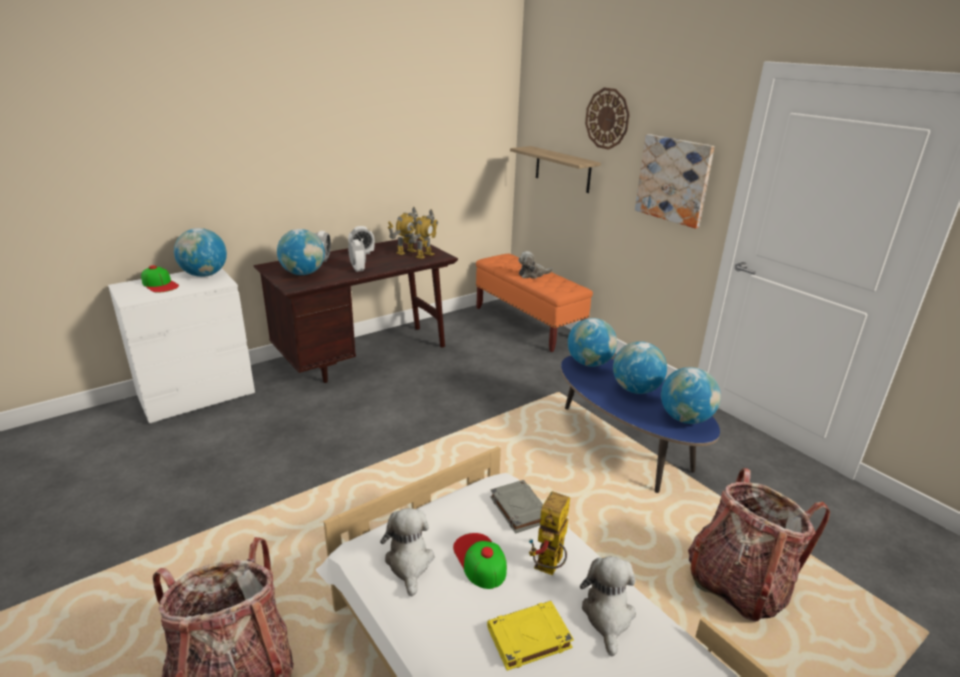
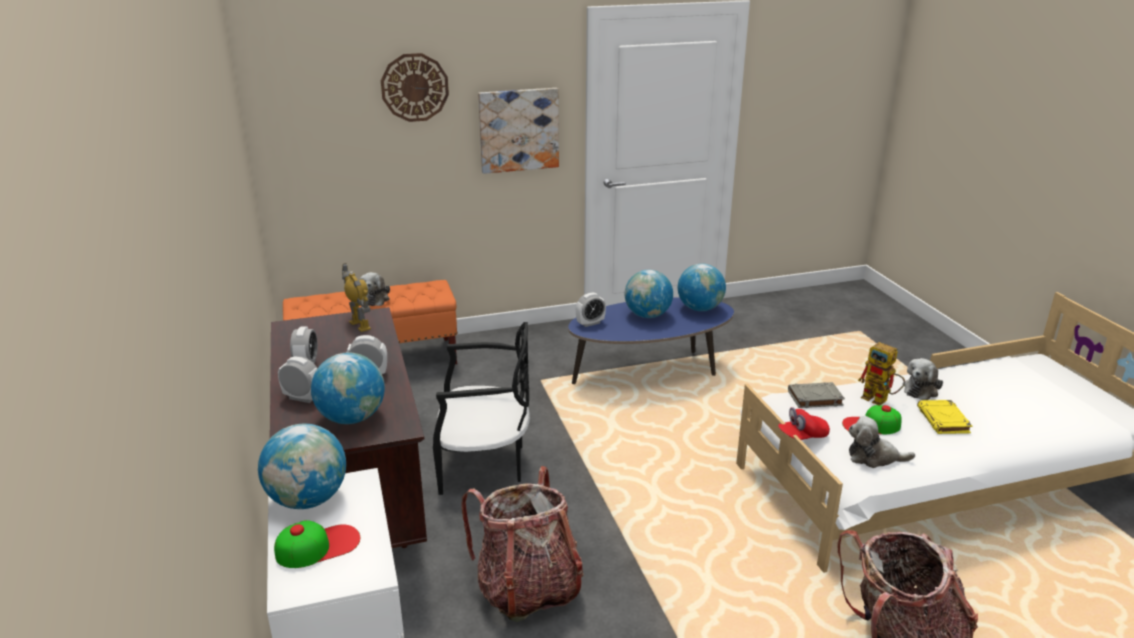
camera: 70 degrees left, 0 degrees up
(406, 252) = (333, 335): toy robot -> none
(425, 391) = (484, 464): none -> black chair
(432, 503) = (802, 436): none -> red cap
(562, 169) = (354, 161): shelf -> none
(589, 363) = (590, 323): globe -> alarm clock
(608, 615) = (921, 389): plush toy -> plush toy turned 75 degrees counterclockwise
(738, 583) = (815, 375): backpack -> backpack (528, 588)

